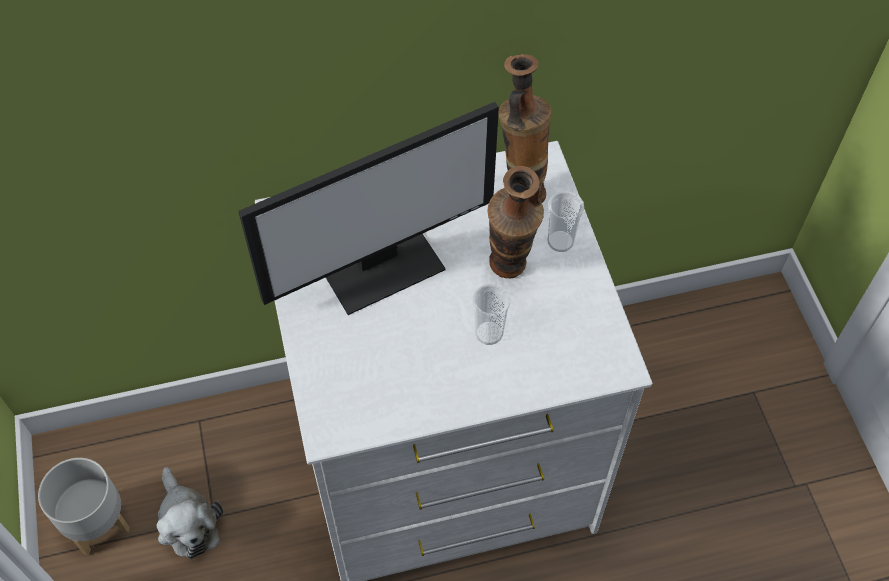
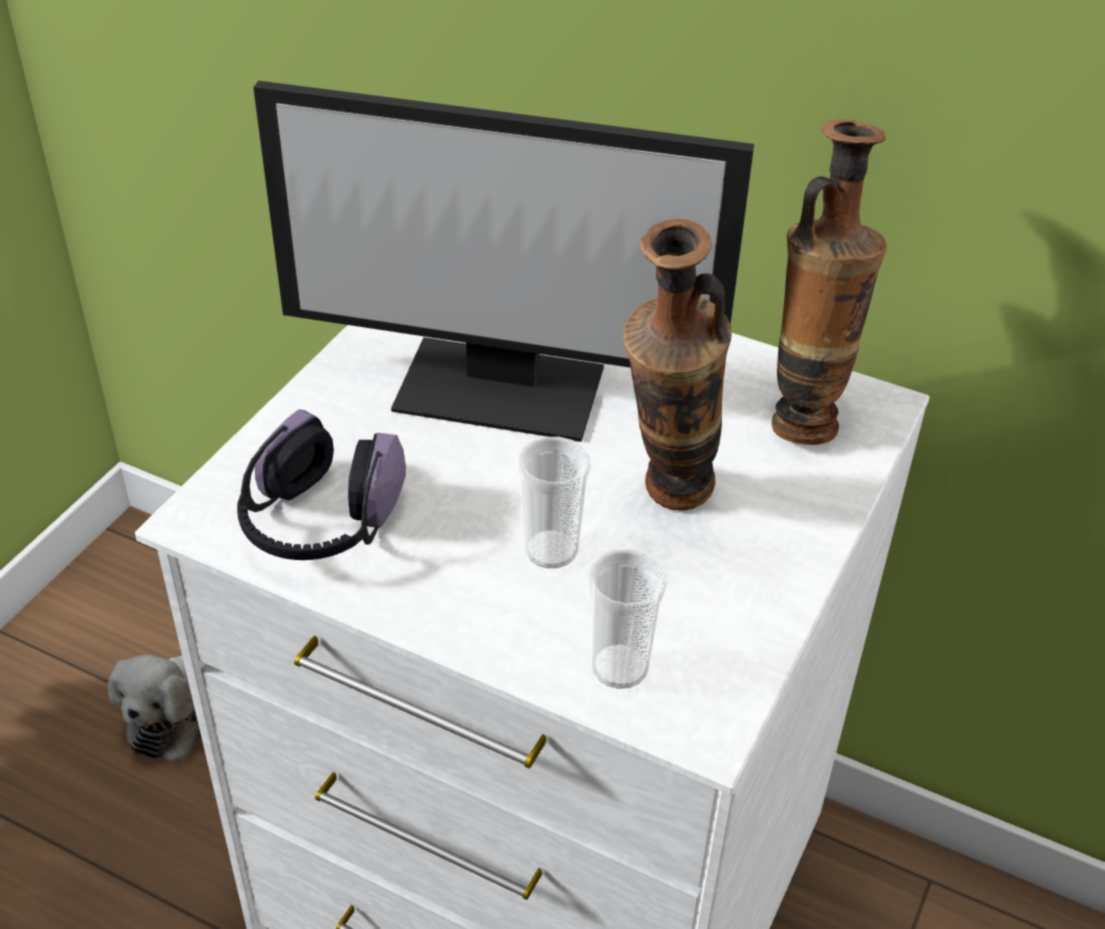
camera: 40 degrees right, 15 degrees down
(97, 523) = (90, 639): grey planter -> none
(382, 394) = (319, 522): none -> headphones
(560, 241) = (793, 510): cup -> cup (619, 667)

